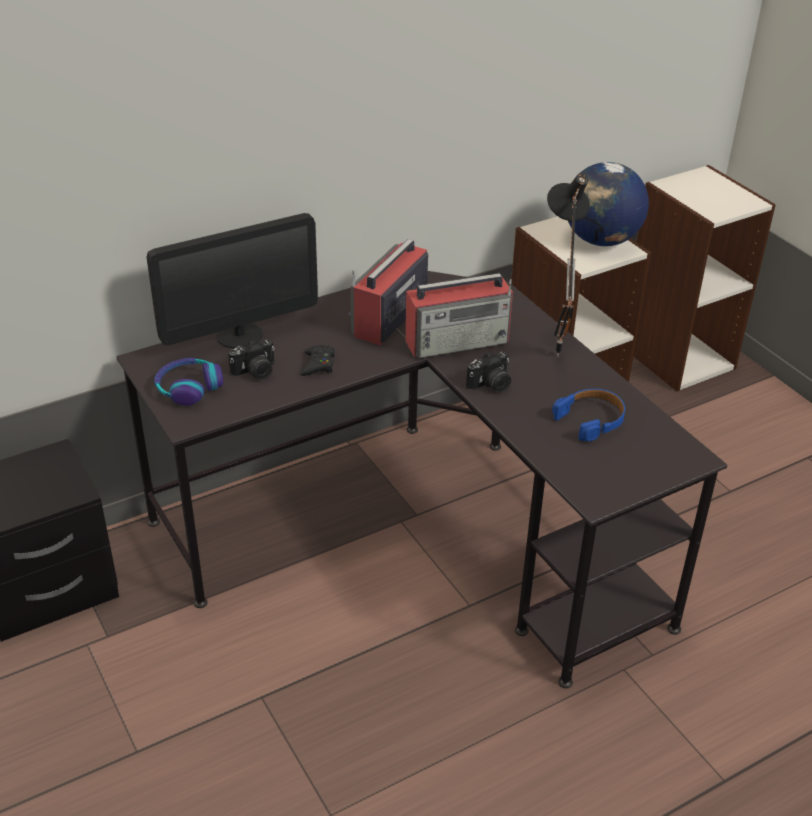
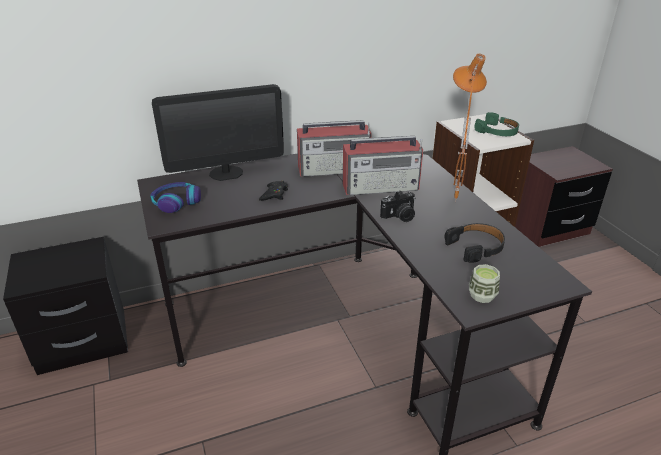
camera: 10 degrees right, 5 degrees down
(255, 372) = (227, 196): camera -> none
(388, 317) = (334, 169): radio -> radio turned 135 degrees counterclockwise
(554, 355) = (452, 200): black table lamp -> orange table lamp
(591, 420) = (476, 247): blue headphones -> black headphones
(601, 240) = (497, 131): globe -> green headphones
(605, 482) = (482, 295): none -> cup
(676, 356) = (548, 228): bookcase -> brown nightstand

